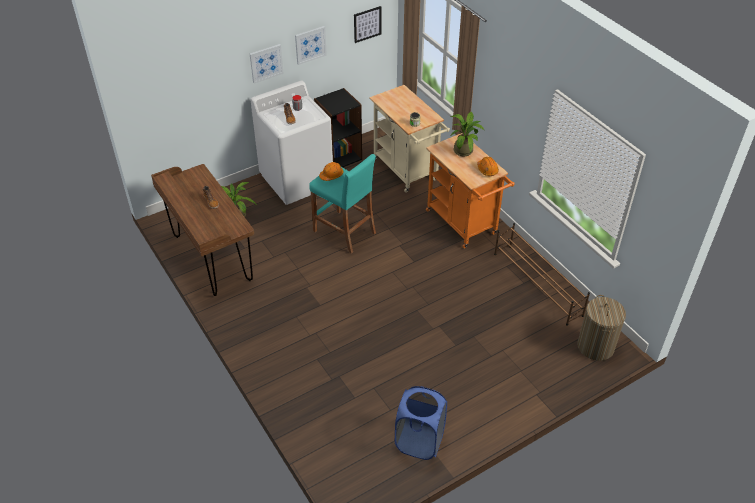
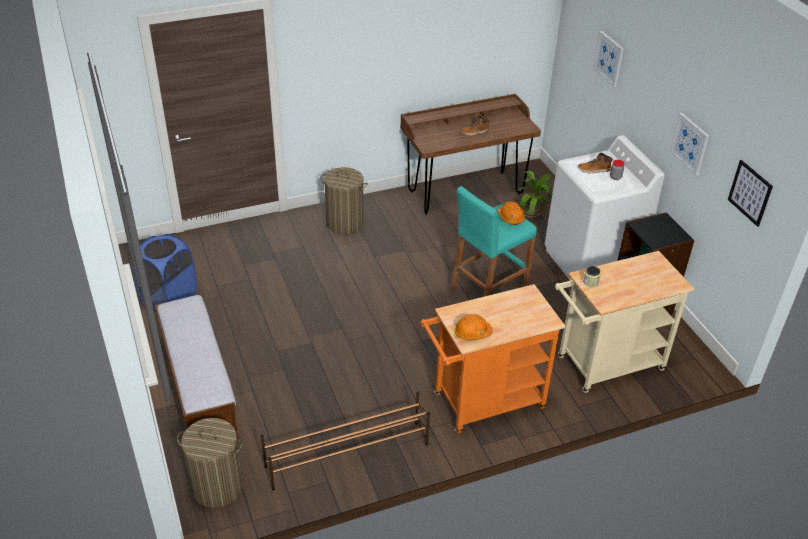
camera: 100 degrees right, 5 degrees down
(266, 63) = (650, 114): picture -> picture (609, 58)
(274, 335) = (345, 223): none -> laundry basket
(464, 149) = (523, 319): potted plant -> none
(516, 383) = (199, 390): none -> bench

